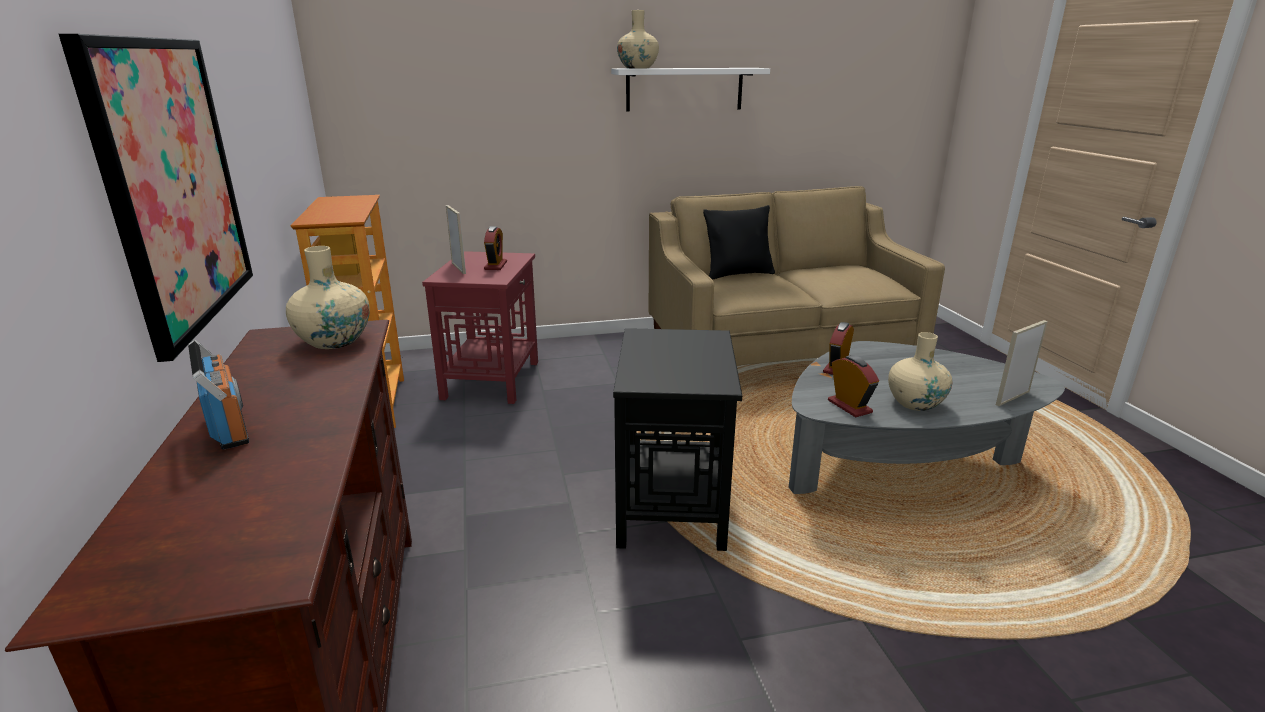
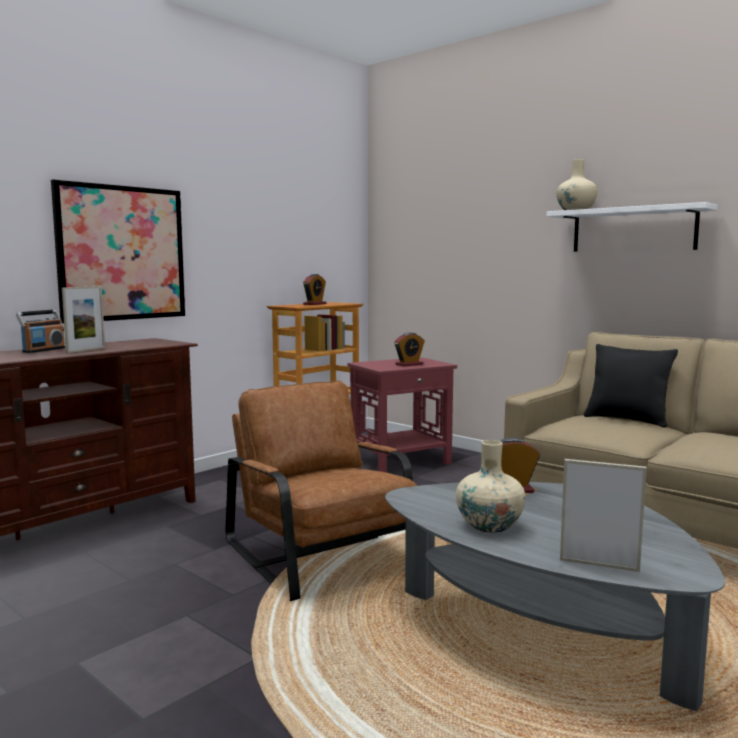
camera: 55 degrees right, 15 degrees down
(334, 341) = (154, 343): beige vase -> none
(458, 268) = (386, 362): picture frame -> picture frame (86, 350)
(672, 506) = (322, 554): black side table -> brown armchair
(849, 406) = (431, 504): alarm clock -> alarm clock (314, 304)

